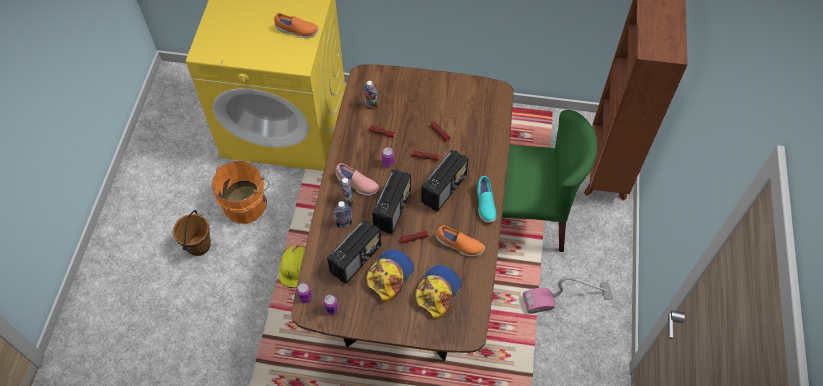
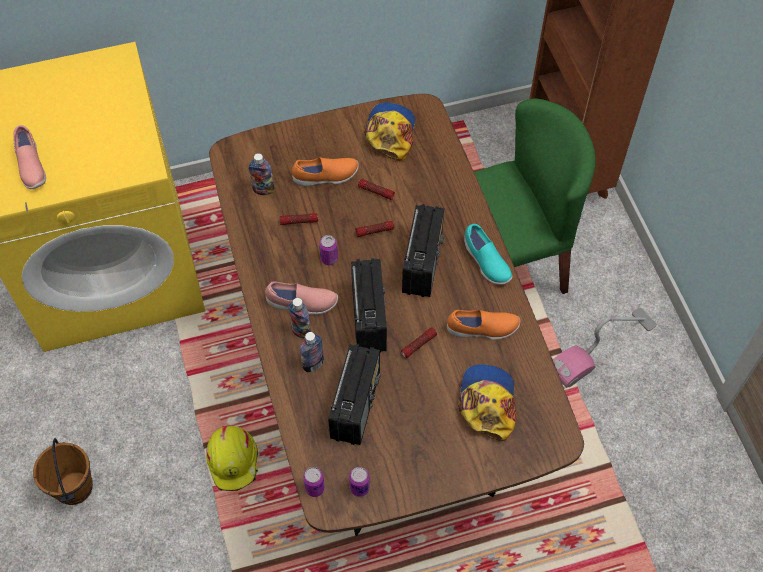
camera: 25 degrees left, 0 degrees up
(236, 40) = (31, 167): none -> pink shoe
(246, 203) = (114, 400): orange bucket -> none
(297, 31) = (115, 123): orange shoe -> orange shoe (326, 177)
(389, 275) = (413, 408): cap -> cap (390, 133)

